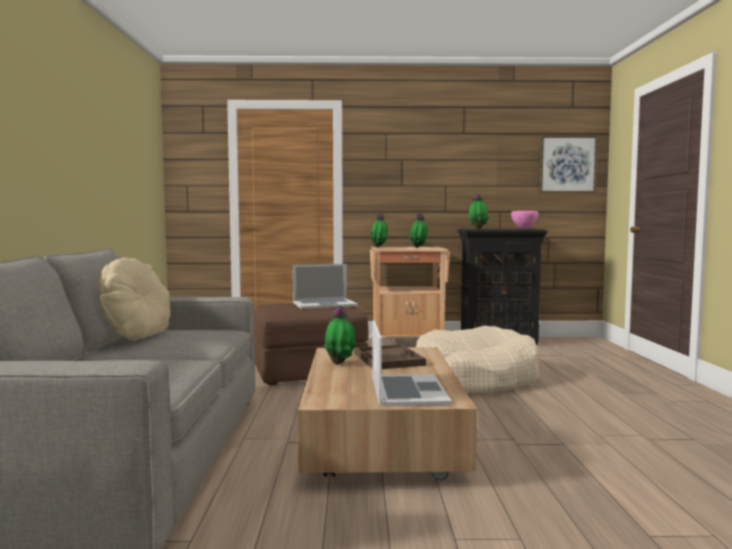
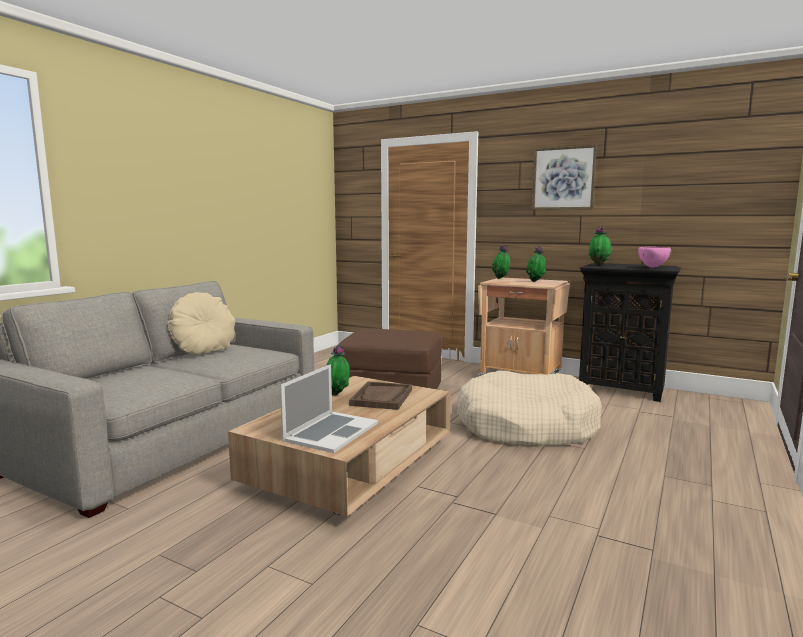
camera: 30 degrees right, 5 degrees up
(324, 304) = (406, 334): laptop -> none
(567, 164) = (736, 188): picture -> picture (563, 178)

